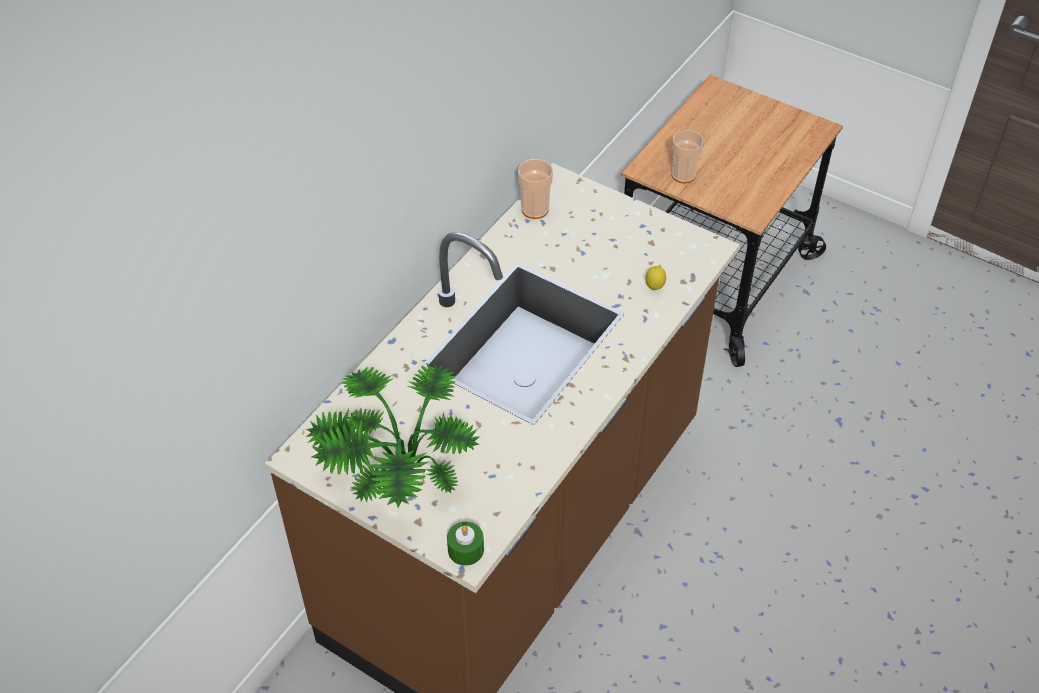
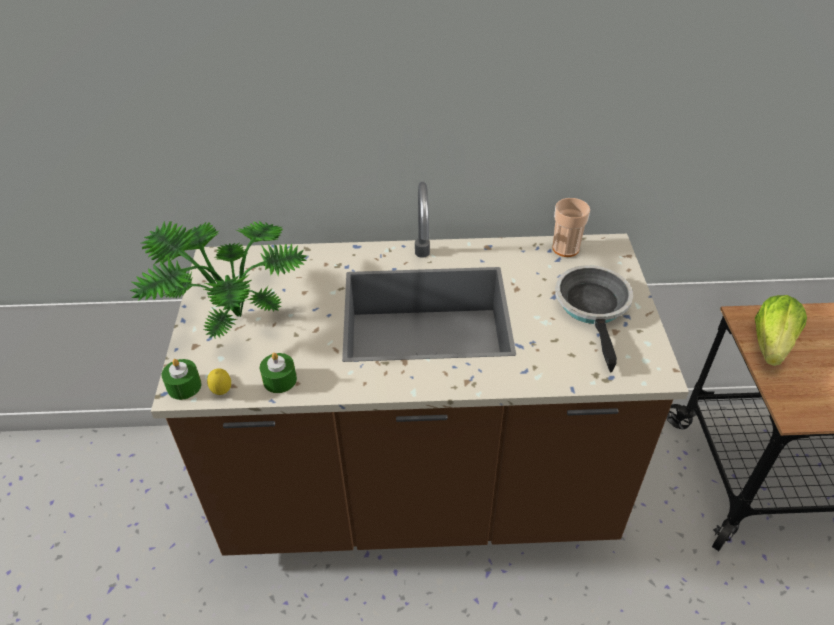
camera: 55 degrees right, 5 degrees down
(518, 477) = (279, 380): none -> green candle
(617, 238) = (593, 308): none -> frying pan
(654, 288) = (566, 359): lemon -> lemon (222, 392)
(683, 175) = (771, 344): cup -> lettuce

